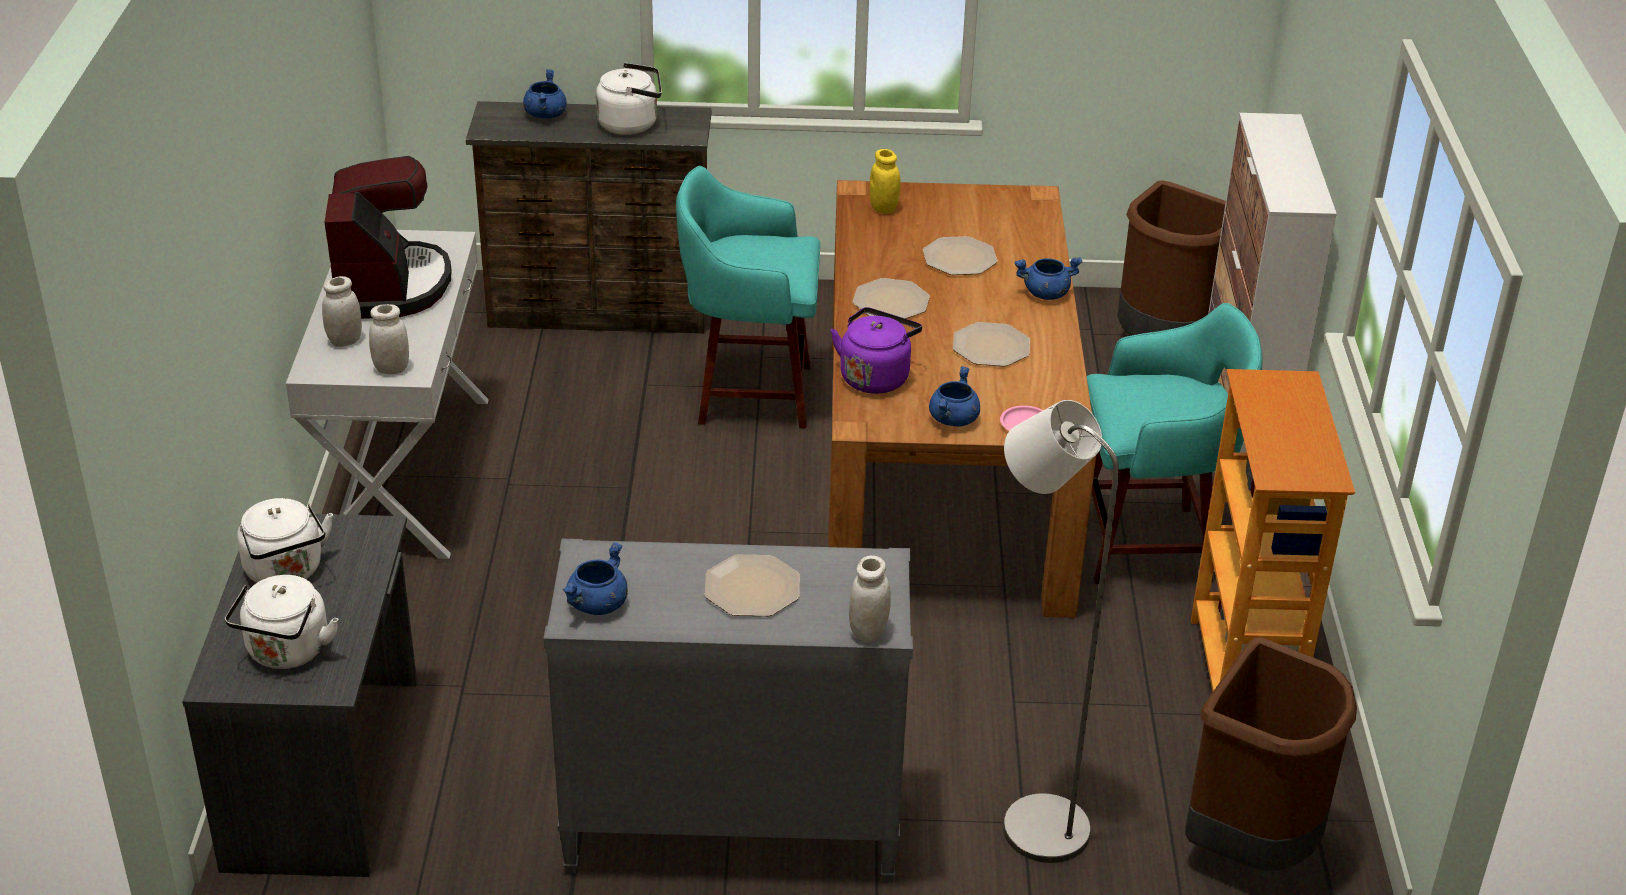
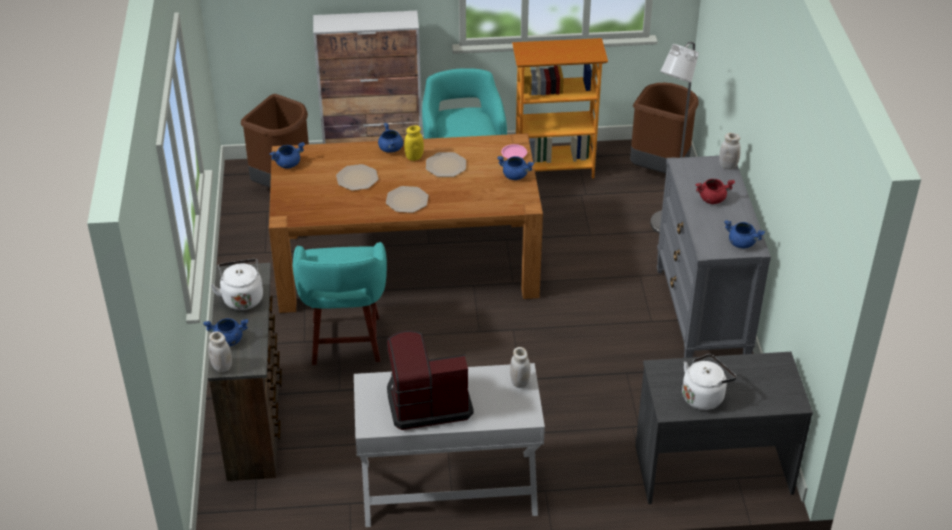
camera: 95 degrees left, 5 degrees up
(287, 653) = (765, 382): white kettle -> none
(345, 340) = (493, 409): white jar -> white jar (222, 367)
(753, 588) = (712, 199): plate -> red cooking pot
(875, 376) = (482, 202): purple kettle -> none
(883, 208) = (303, 208): yellow jar -> yellow jar (414, 157)
(1006, 198) = (288, 164): none -> blue cooking pot

